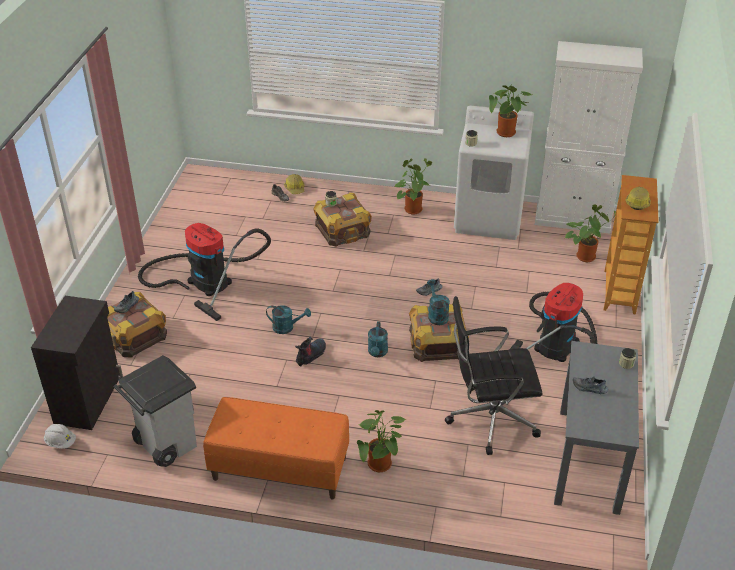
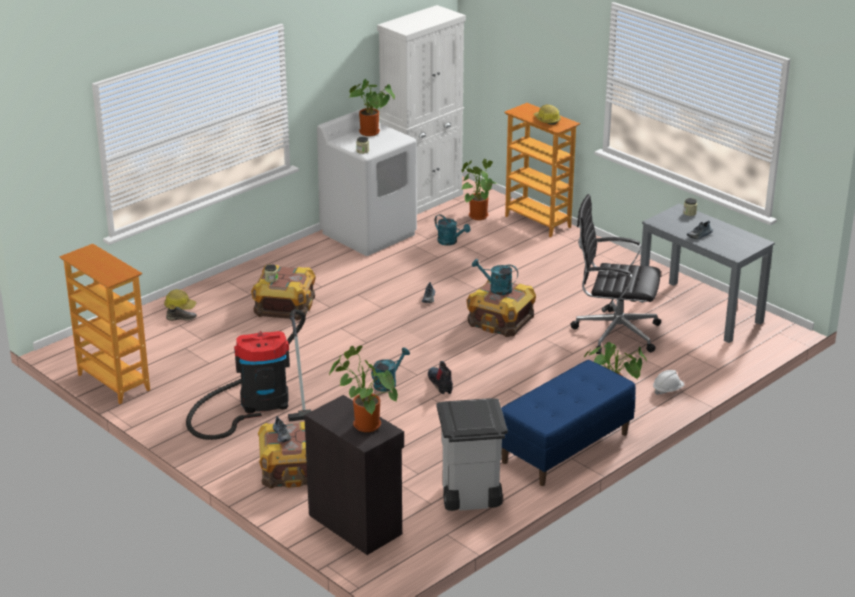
camera: 55 degrees left, 10 degrees down
(60, 442) = (399, 557): white hard hat -> white hard hat (667, 390)
(176, 210) = (113, 382): none -> bookcase
(279, 469) = (565, 448): orange bench -> blue bench
(377, 353) = (478, 351): turquoise watering can -> turquoise watering can (450, 242)
(412, 208) = (302, 261): potted plant -> potted plant (363, 425)
(489, 418) = (614, 332): black office chair -> black office chair turned 75 degrees clockwise
(557, 342) = (563, 270): vacuum cleaner -> none

